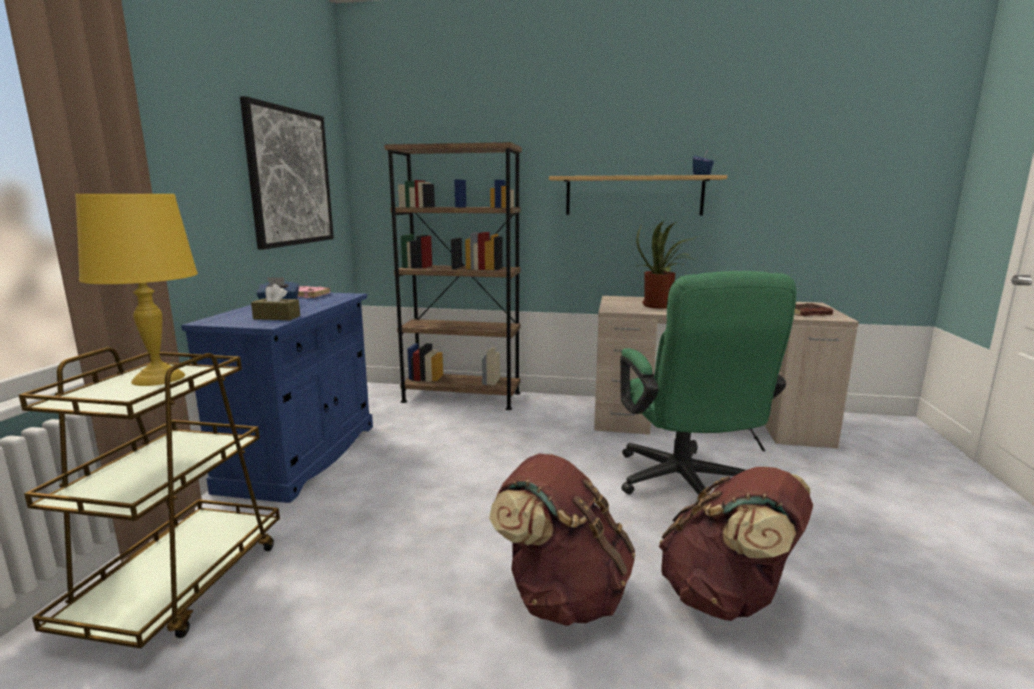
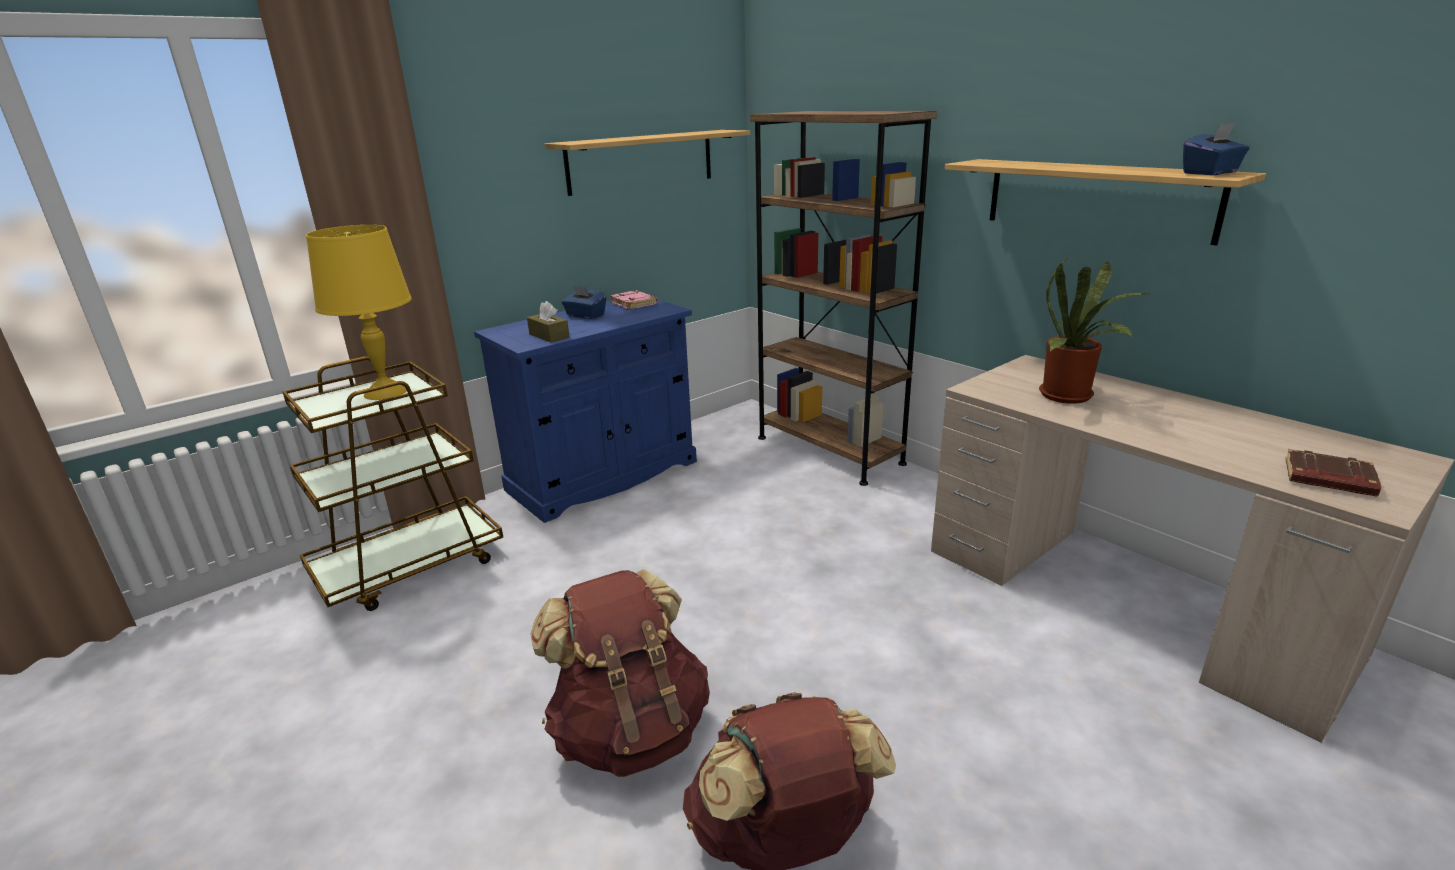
camera: 40 degrees right, 10 degrees up
(290, 177) = (641, 161): picture -> shelf
(685, 486) = (940, 680): green office chair -> none

